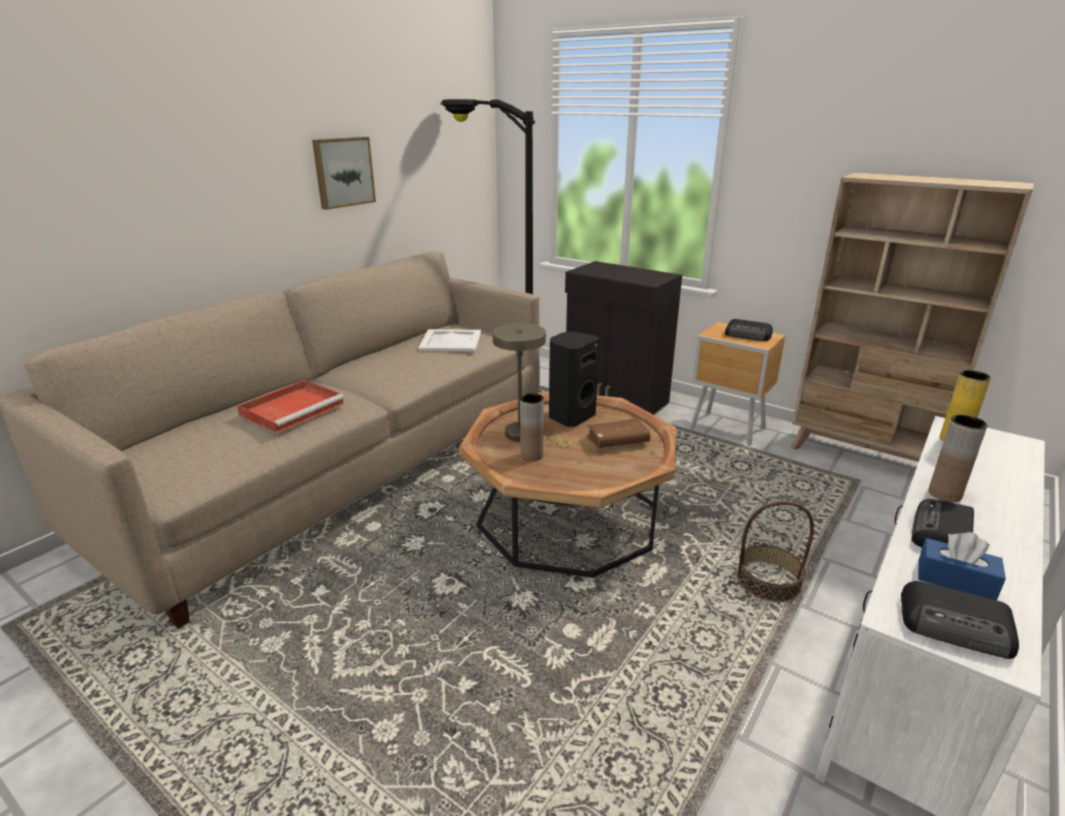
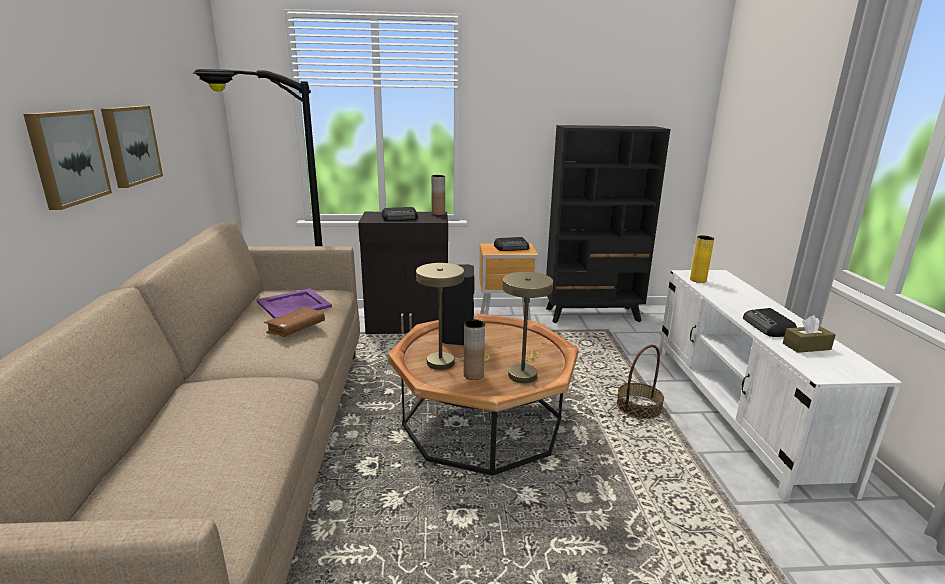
camera: 40 degrees left, 5 degrees down
(266, 180) = (66, 157): none -> picture
(293, 408) = (237, 409): red tray -> none
(450, 341) = (293, 304): white tray -> purple tray
(581, 472) = (523, 373): none -> beige table lamp
(617, 441) = (513, 344): brown book -> brown book (296, 328)
(863, 456) = (593, 315): beige bookcase -> black bookcase
(944, 494) = (738, 308): brown vase -> brown vase (438, 214)
(955, 580) = (806, 346): blue tissue box -> brown tissue box
(957, 626) = (840, 367): radio -> radio (400, 218)

